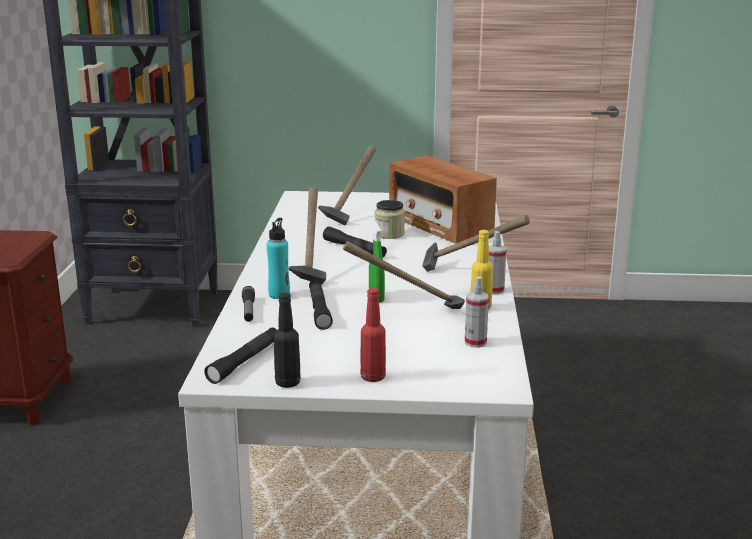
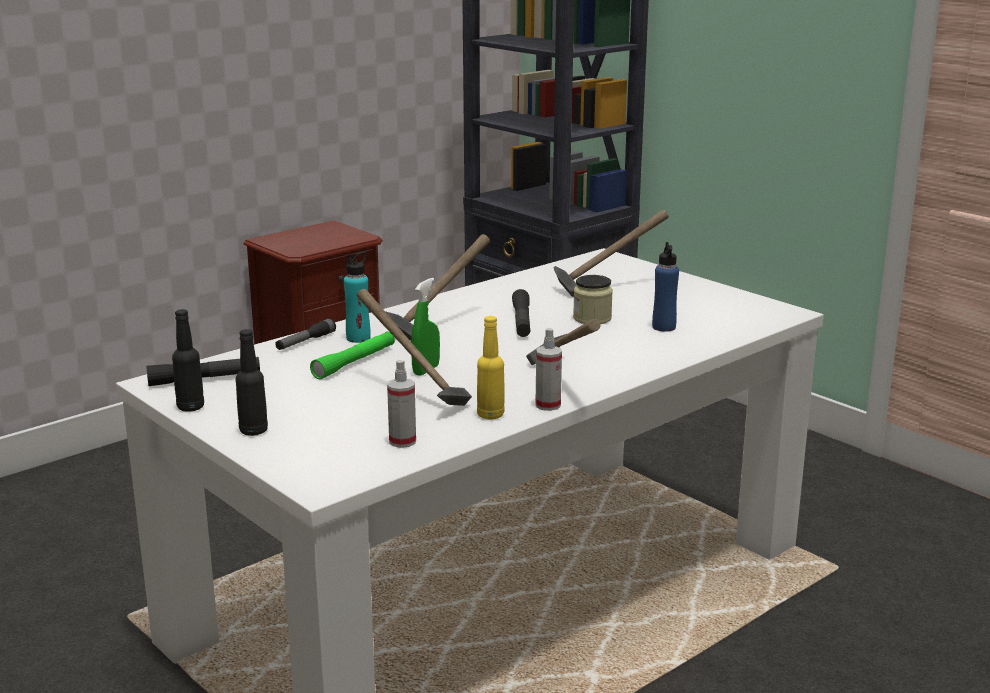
camera: 45 degrees right, 0 degrees up
(319, 310) = (355, 362): black flashlight -> green flashlight
(373, 377) = (254, 431): red bottle -> black bottle
(439, 226) = (664, 327): radio -> blue bottle

